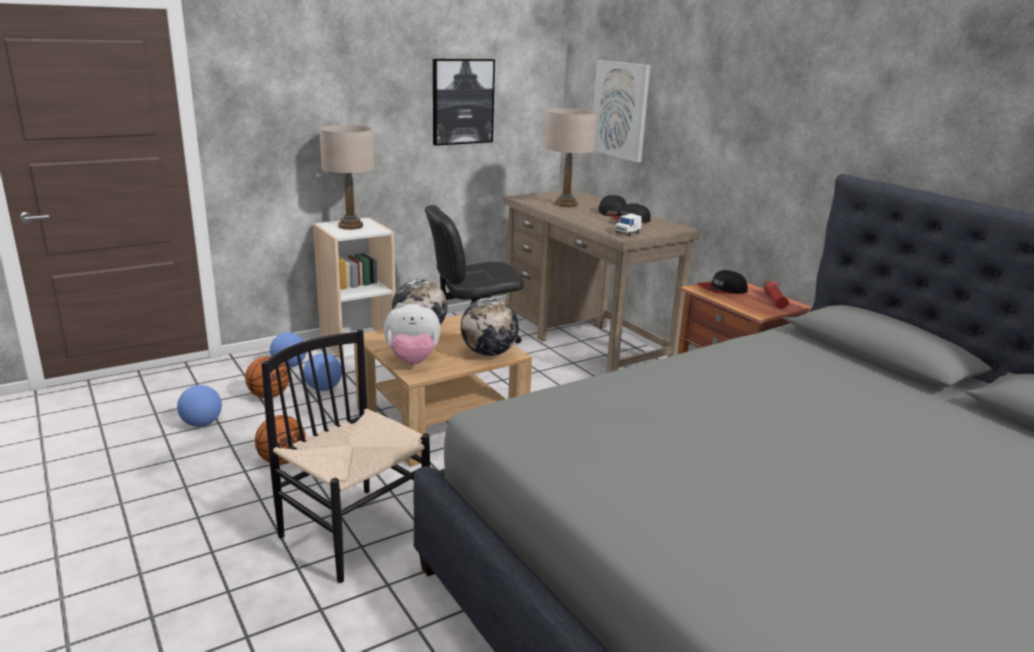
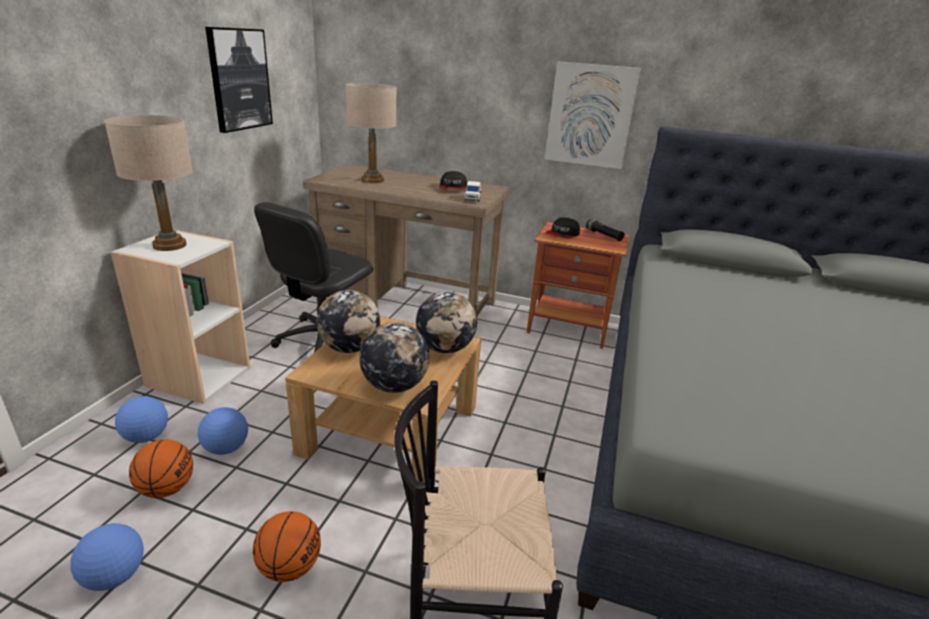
camera: 40 degrees left, 5 degrees up
(412, 361) = (394, 386): plush toy -> globe
(612, 211) = (420, 180): cap -> none
(620, 110) = (399, 82): picture -> picture (590, 115)
(774, 301) = (603, 235): red flashlight -> black flashlight

